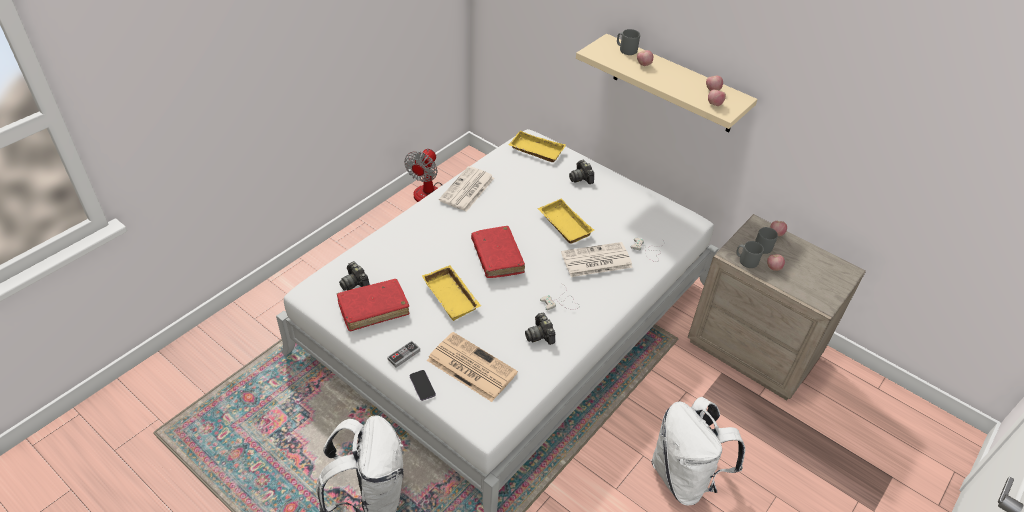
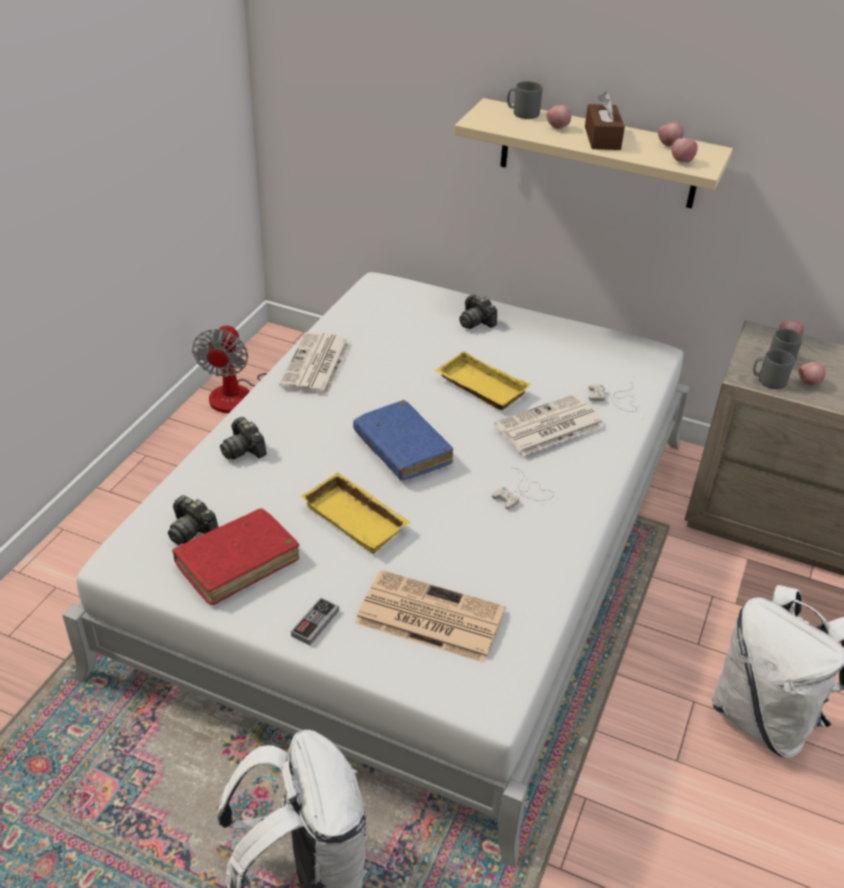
camera: 15 degrees left, 5 degrees down
(422, 386) = (364, 664): phone -> none
(497, 257) = (402, 449): red book -> blue book
(535, 151) = (394, 297): yellow tray -> none
(540, 335) = (514, 547): camera -> camera (243, 449)
(669, 77) = (602, 138): none -> brown tissue box

